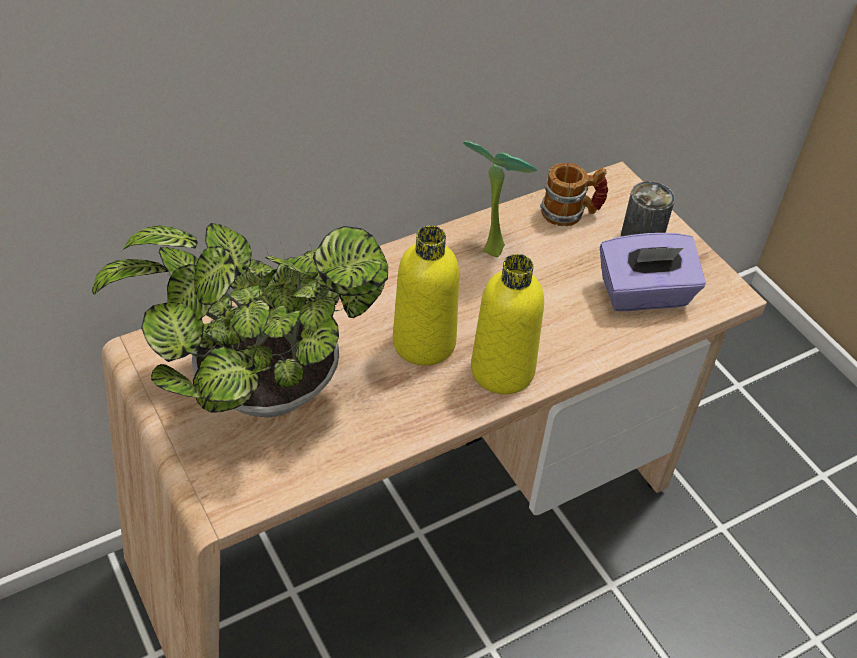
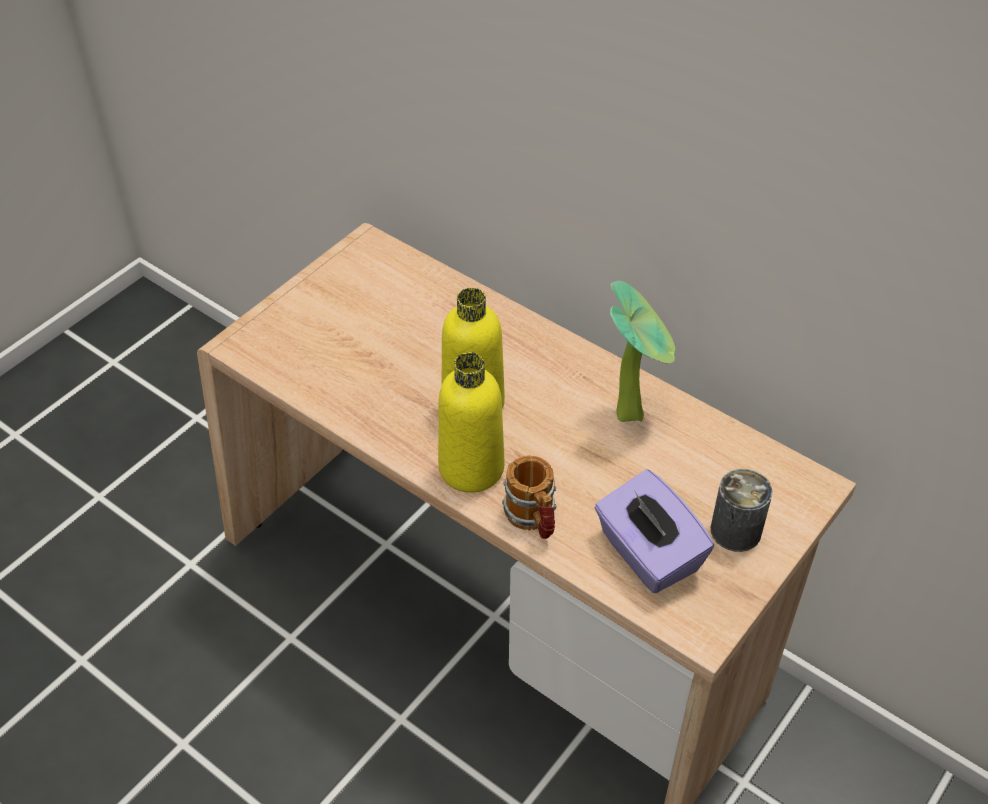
camera: 70 degrees right, 0 degrees up
(257, 390) = (360, 320): potted plant -> none
(571, 213) = (729, 460): mug -> mug (533, 519)

